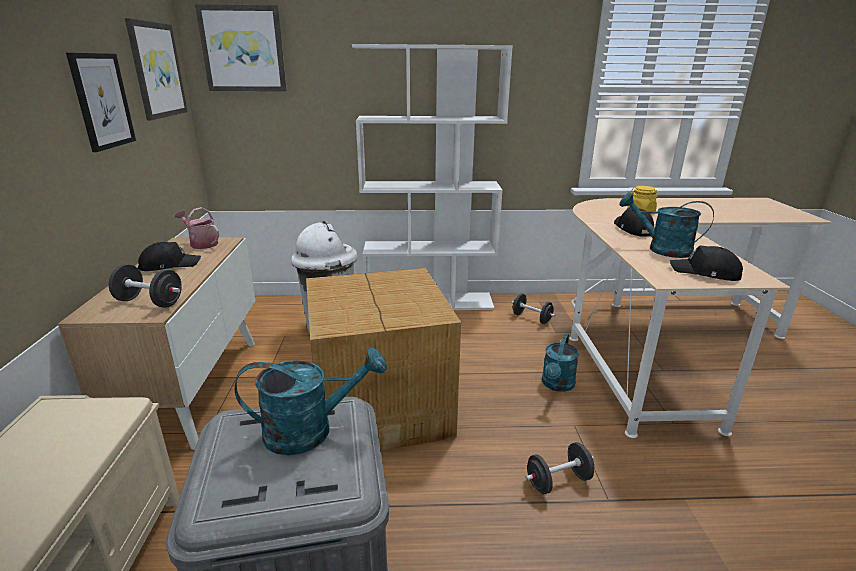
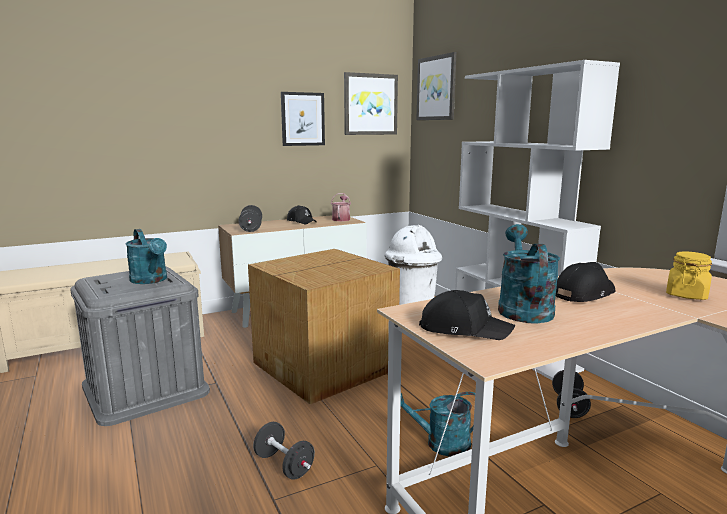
camera: 65 degrees right, 10 degrees down
(705, 273) = (463, 329): black cap -> black cap turned 105 degrees clockwise

